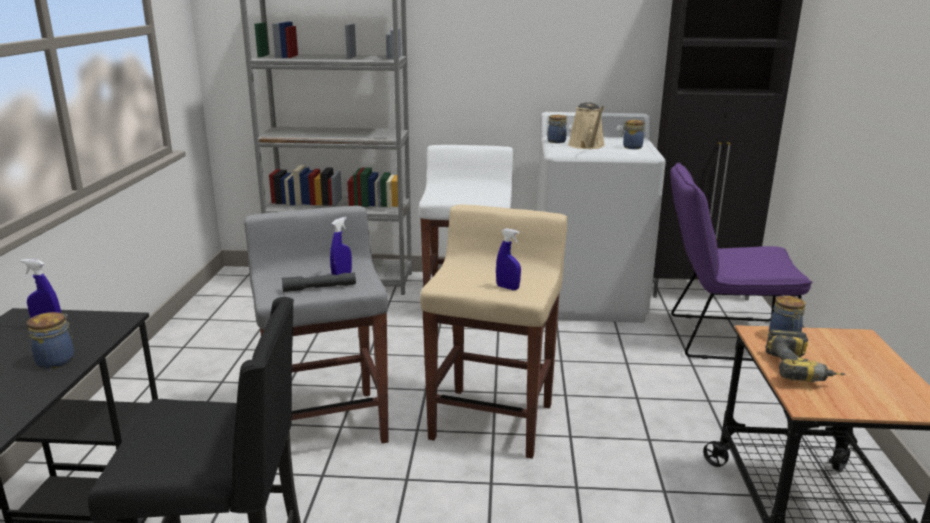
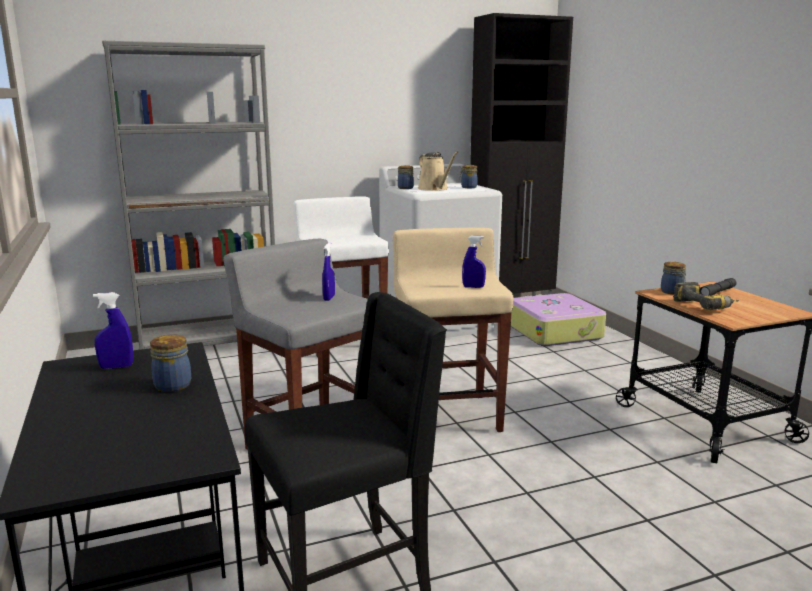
camera: 25 degrees left, 5 degrees down
(319, 288) = (323, 308): grey flashlight -> grey flashlight (717, 292)
(720, 337) = (555, 331): purple chair -> suitcase

